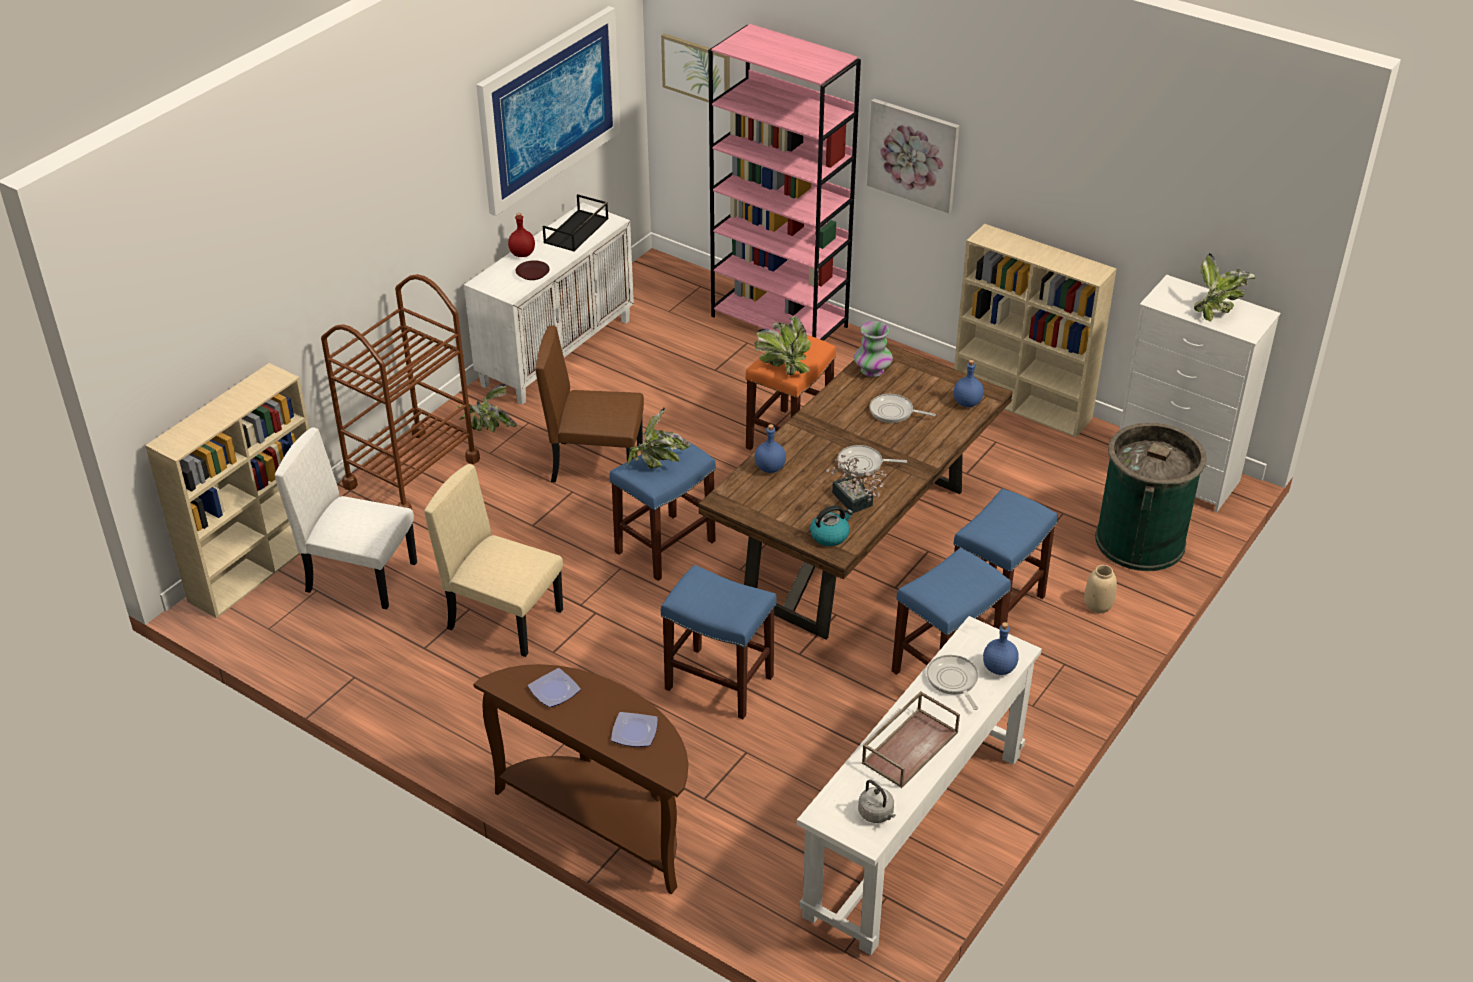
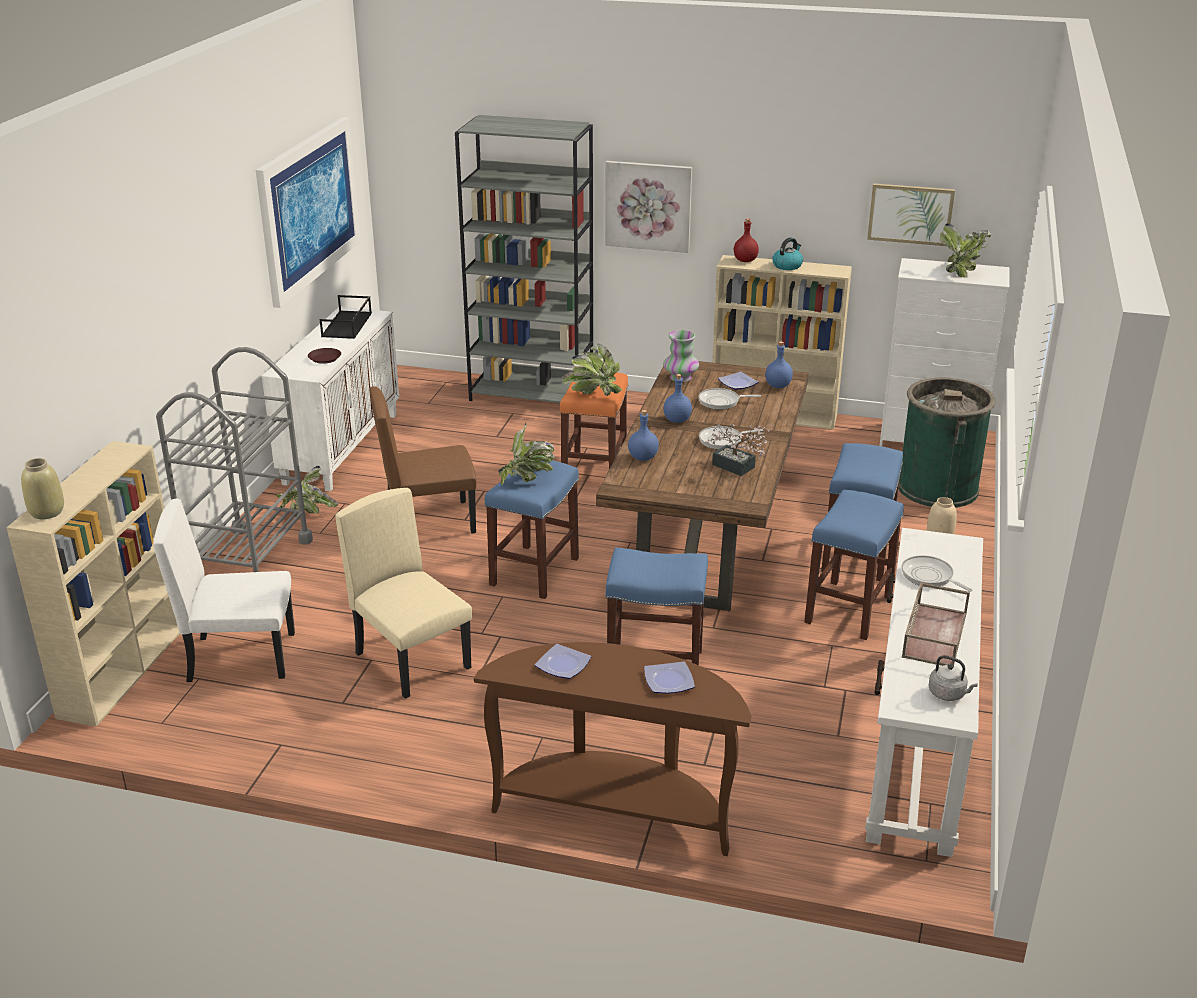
camera: 20 degrees left, 10 degrees down
(182, 436) = (47, 512): none -> beige vase
(412, 473) = (248, 562): brown cart -> grey cart
(505, 619) = (413, 660): beige chair -> beige chair turned 45 degrees clockwise
(522, 254) = (305, 347): red bottle -> red bottle (745, 260)
(696, 70) = (424, 174): picture -> picture (910, 214)
(780, 321) = (532, 394): pink bookcase -> grey bookcase
(830, 535) = (734, 494): kettle -> kettle (787, 265)
(926, 390) = (737, 383): none -> plate
(999, 668) = (960, 559): blue bottle -> blue bottle (677, 420)

